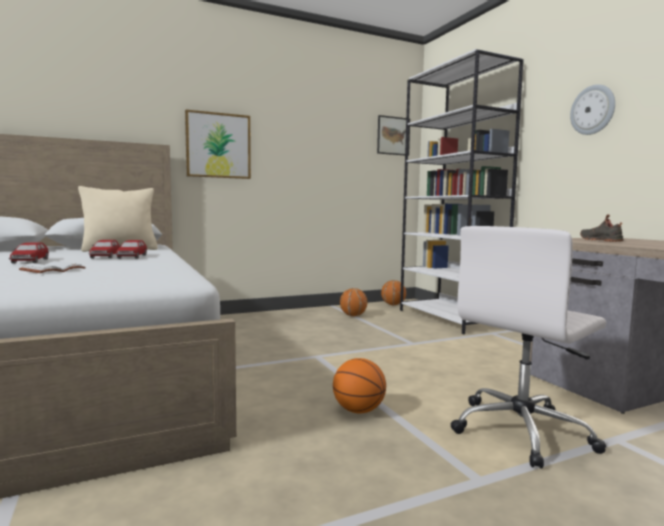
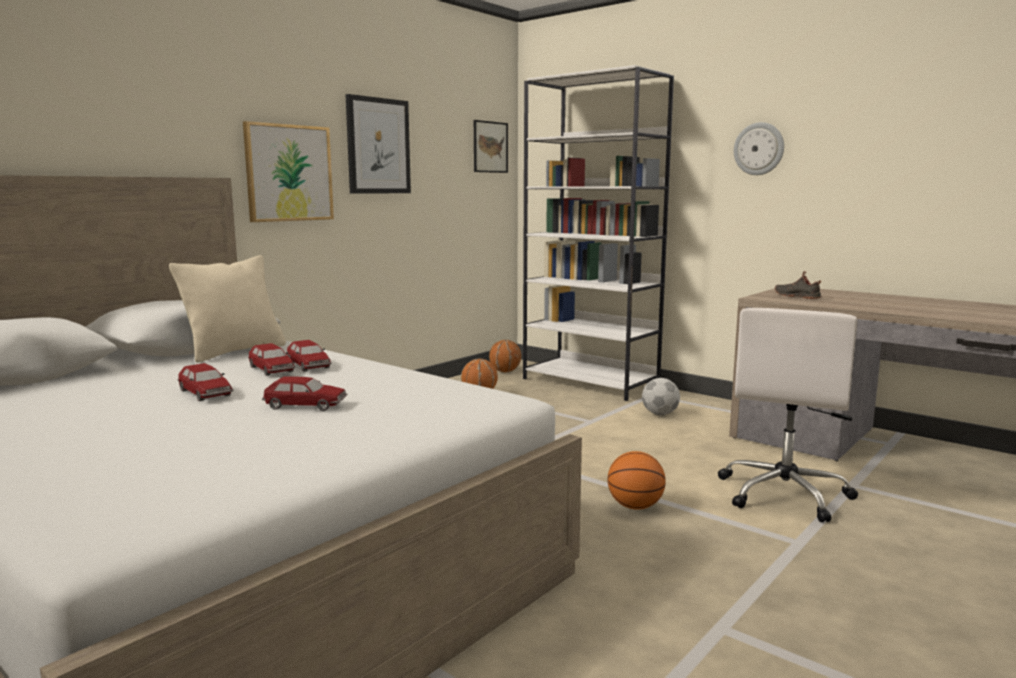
camera: 25 degrees left, 5 degrees up
(53, 270) = (306, 405): white book -> toy car
(292, 131) = (378, 146): none -> picture
(481, 347) = (660, 414): none -> football

